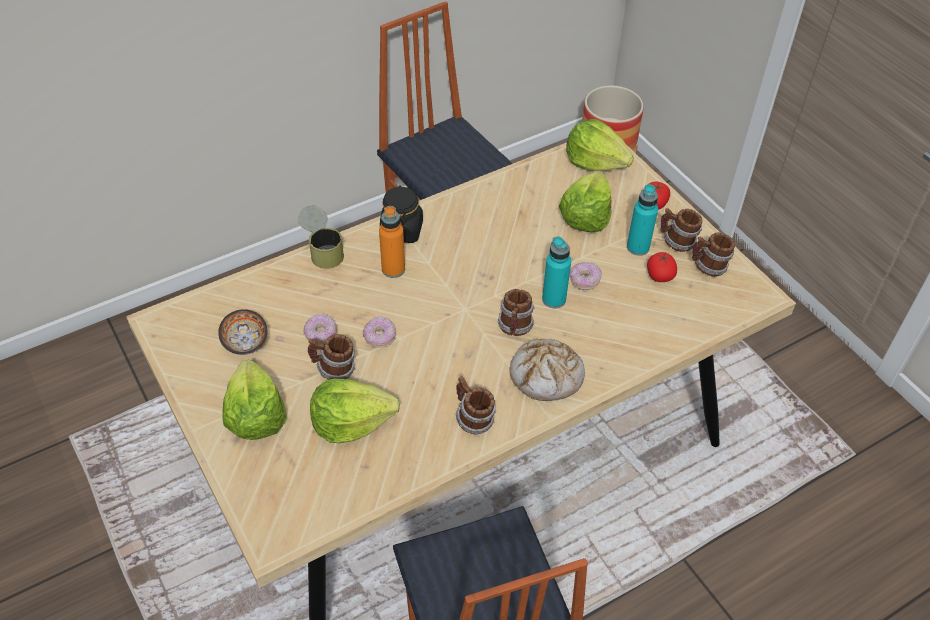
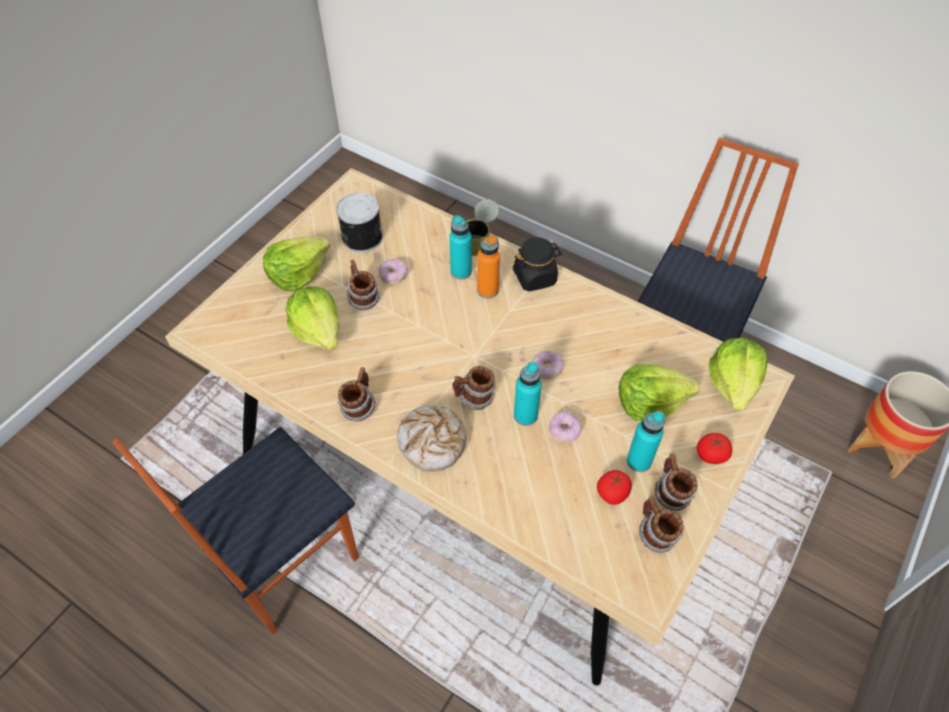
camera: 65 degrees right, 5 degrees up
(244, 342) = (361, 237): bowl -> can
(354, 280) = (461, 271): none -> turquoise bottle
(379, 337) = (411, 312): donut -> donut (547, 369)

